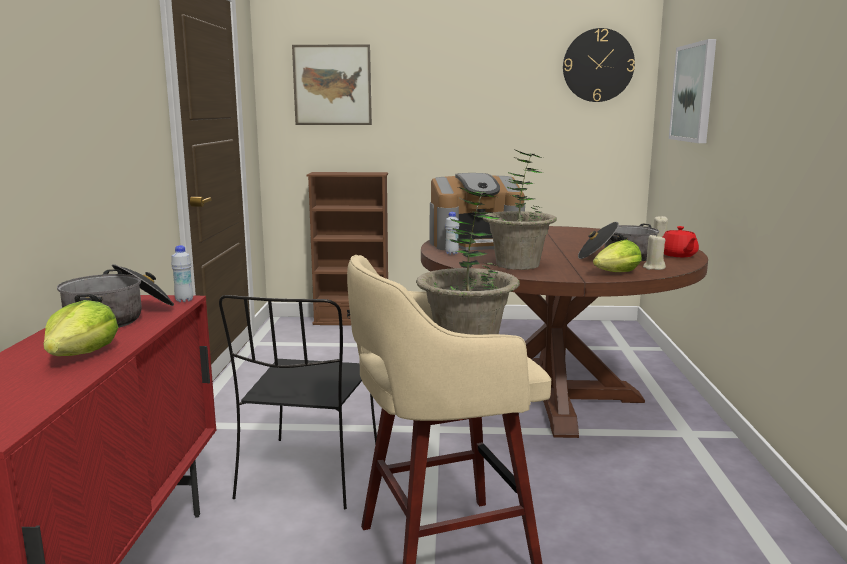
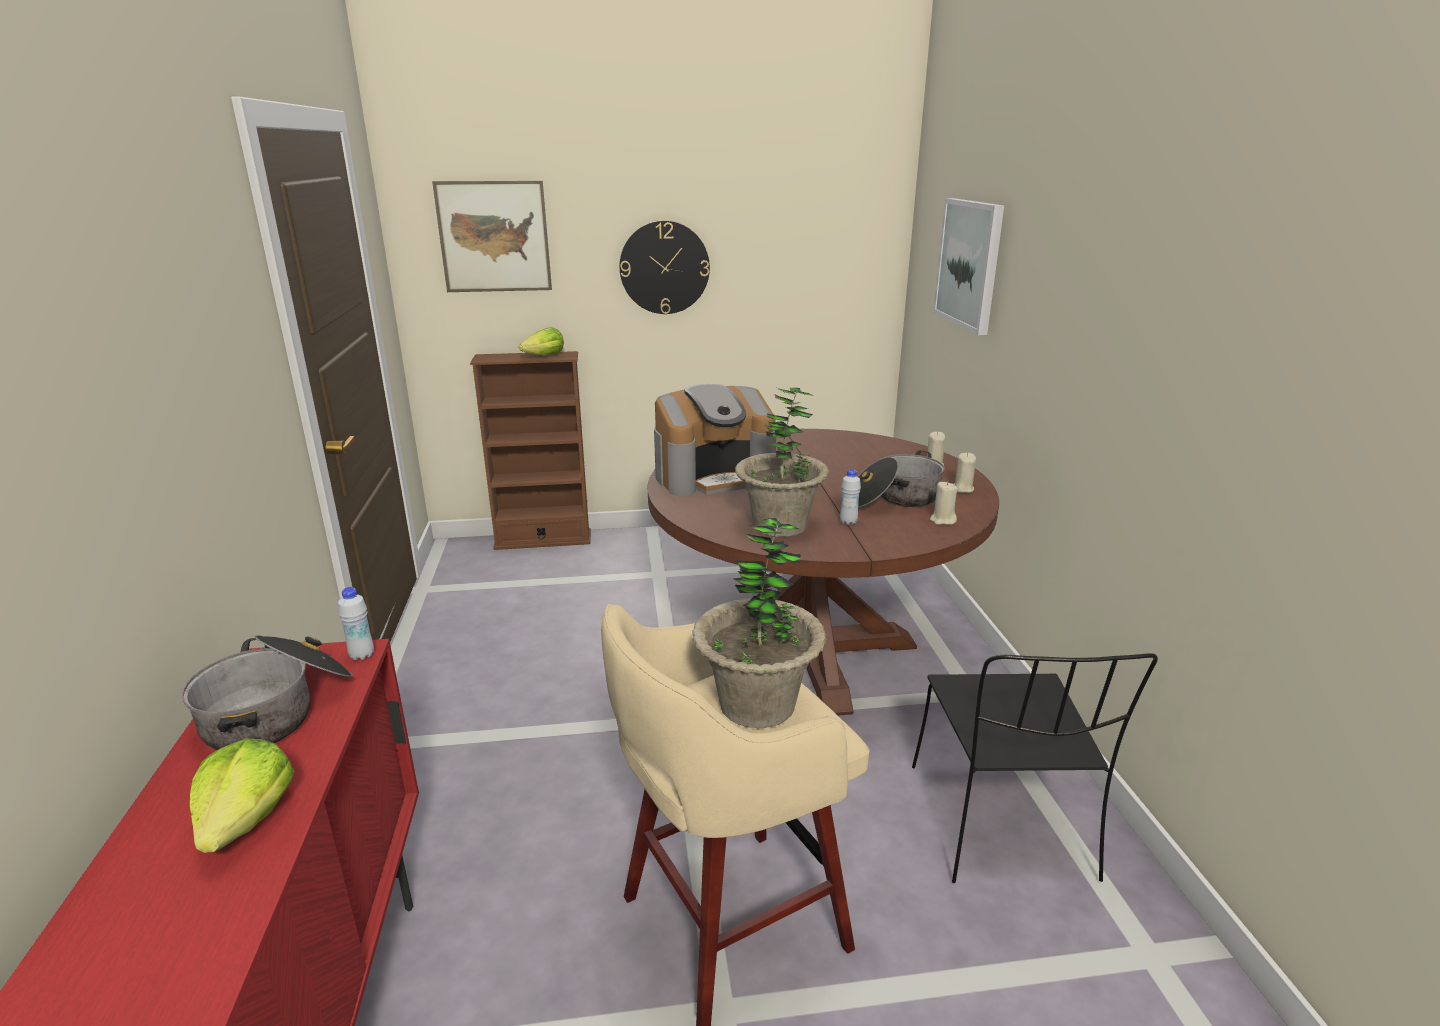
camera: 10 degrees left, 10 degrees up
(308, 474) = (540, 816): black chair -> black chair (1001, 824)
(451, 253) = (691, 504): white bottle -> white bottle (848, 522)
(598, 65) = (841, 207): wall clock -> wall clock (664, 268)
(617, 273) = (904, 537): lettuce -> lettuce (544, 356)
(678, 255) = (962, 489): red teapot -> beige candle

